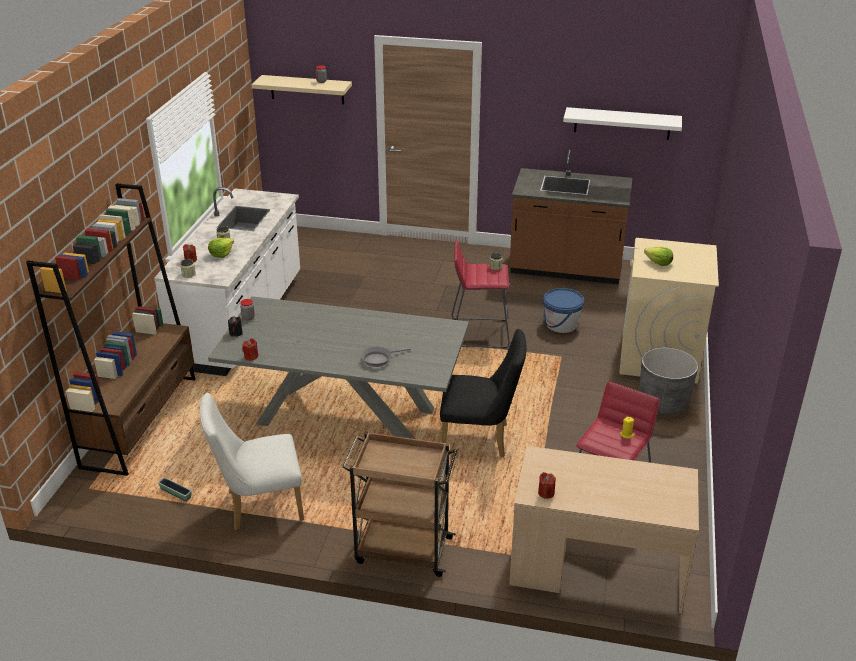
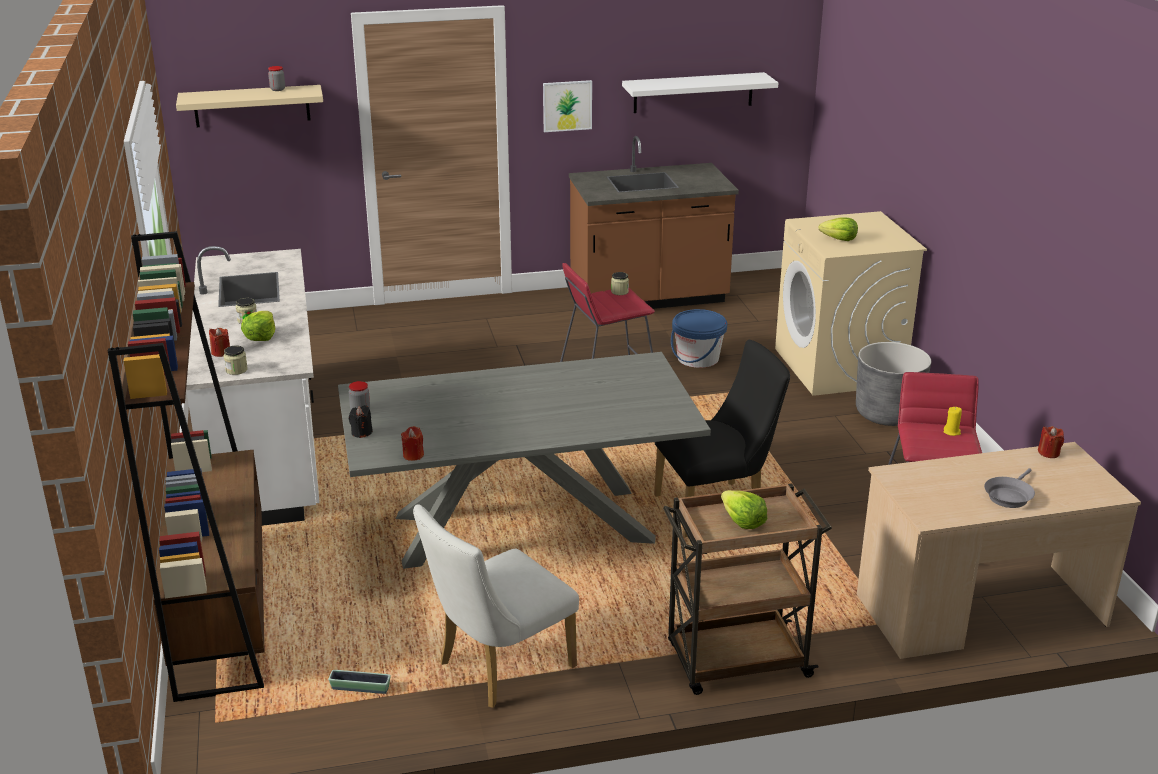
camera: 25 degrees left, 5 degrees down
(378, 359) = (592, 418): grey frying pan -> grey frying pan (1009, 496)
(398, 460) = (742, 521): none -> lettuce
(523, 119) = (567, 106): none -> picture
(546, 493) = (944, 510): red candle -> red candle (1048, 453)

